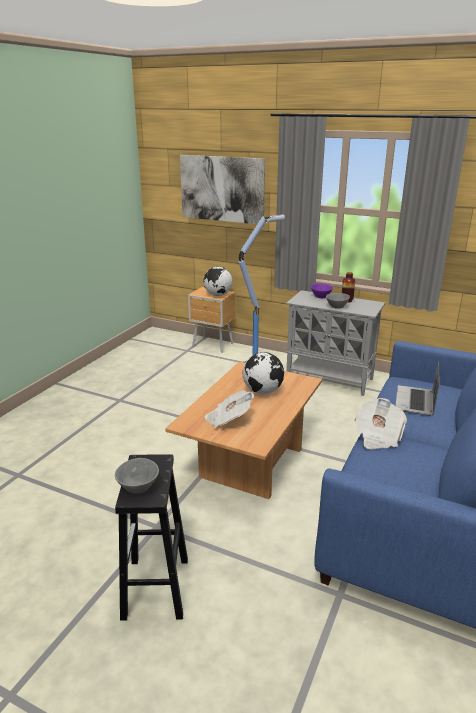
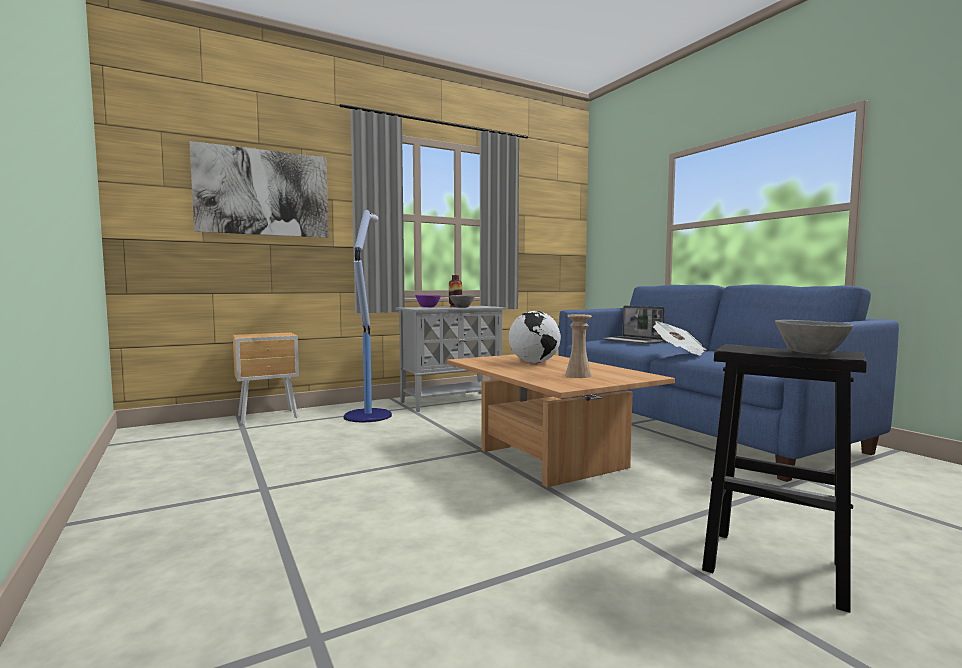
camera: 55 degrees left, 20 degrees down
(218, 295) = (279, 334): globe -> none
(228, 419) = (578, 375): newspaper -> beige vase

